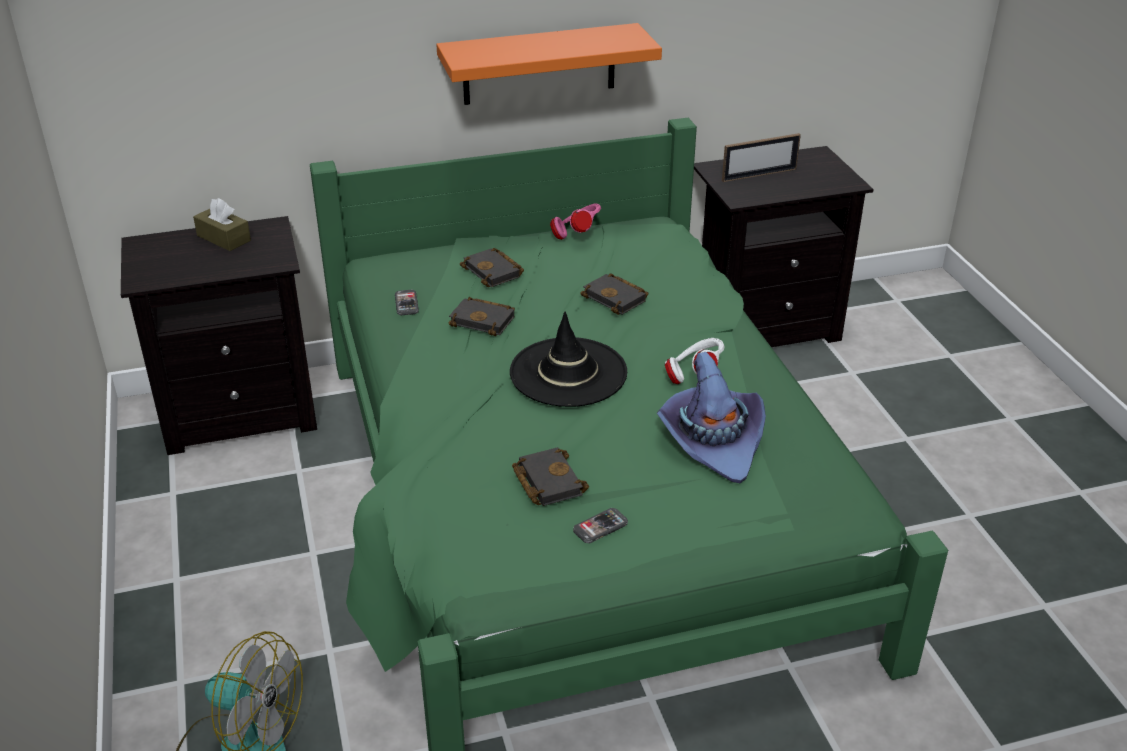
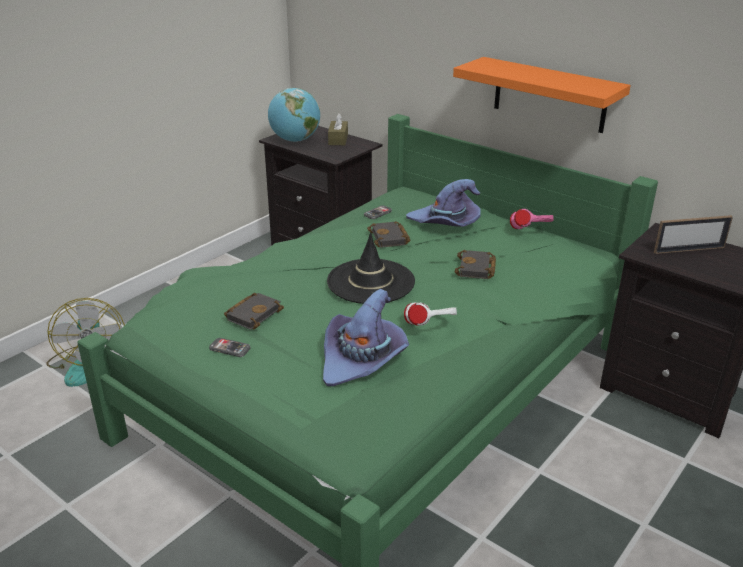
camera: 55 degrees right, 5 degrees down
(173, 268) = (295, 140): none -> globe
(494, 272) = (445, 223): black book -> purple hat
(759, 175) = (689, 250): picture frame -> picture frame turned 45 degrees counterclockwise

